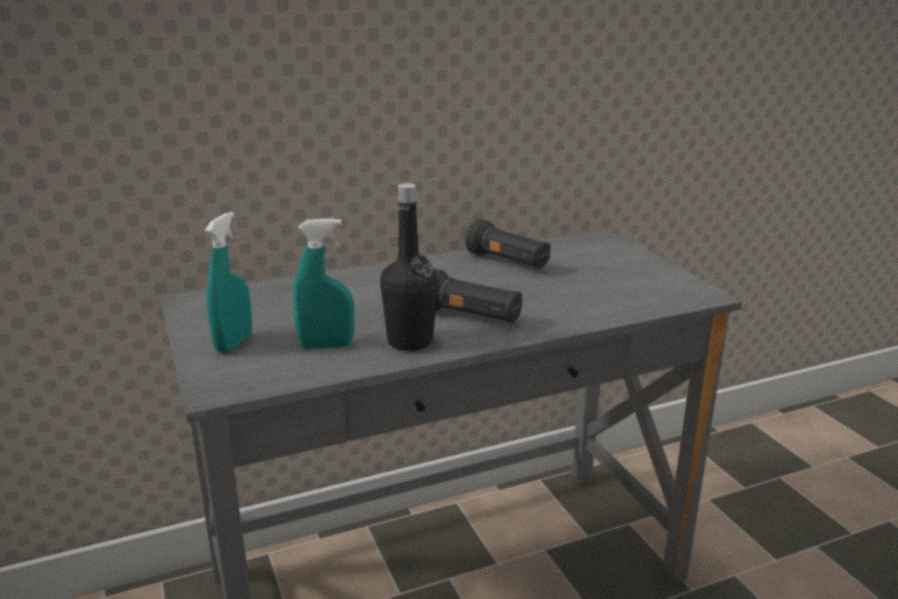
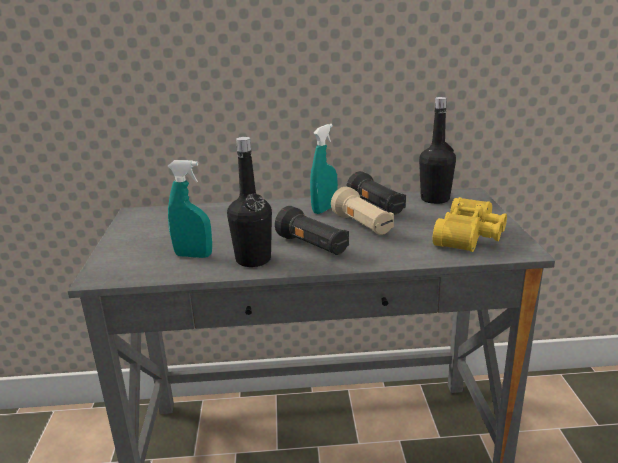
camera: 20 degrees right, 0 degrees up
(234, 343) = (136, 246): turquoise spray bottle -> turquoise spray bottle (324, 209)
(510, 286) = (362, 226): none -> beige flashlight
(568, 246) = (435, 199): none -> black bottle
(641, 286) = (472, 237): none -> yellow binoculars

